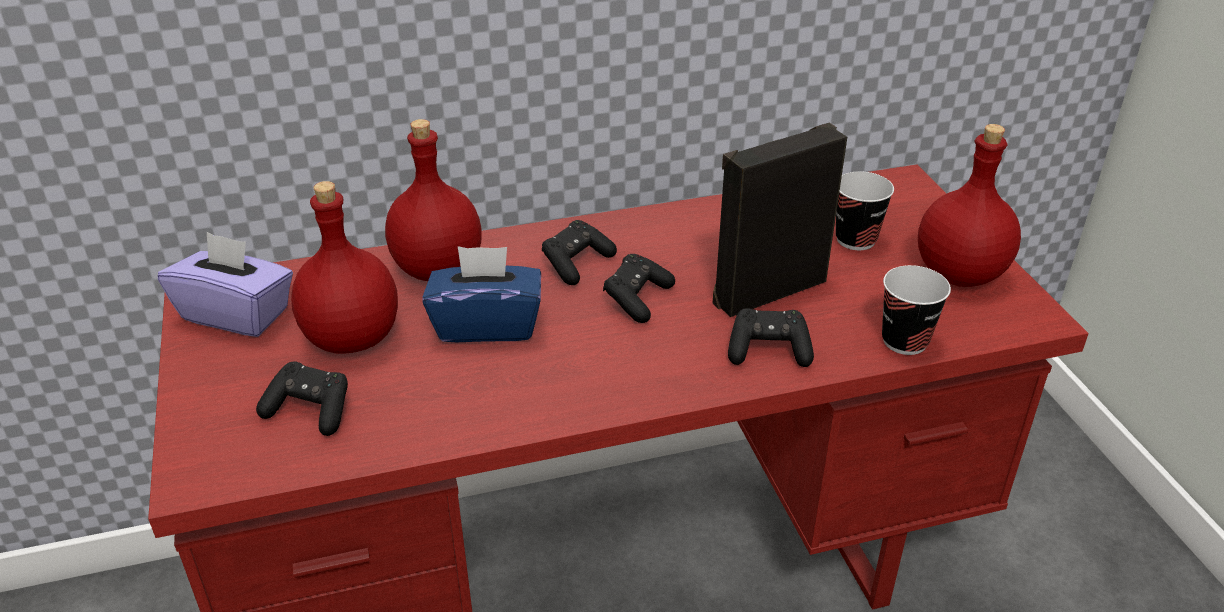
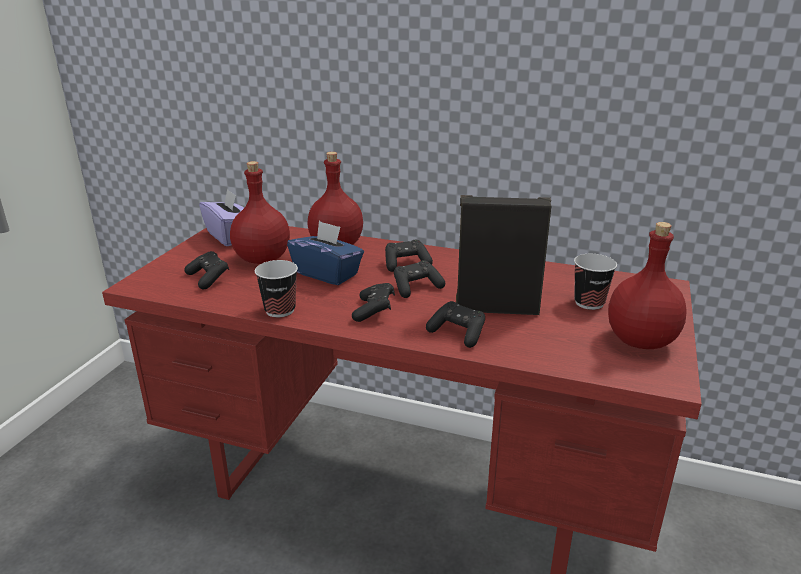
camera: 35 degrees right, 10 degrees down
(629, 361) = (374, 311): none -> black game controller
(905, 341) = (551, 359): cup -> cup (280, 310)

